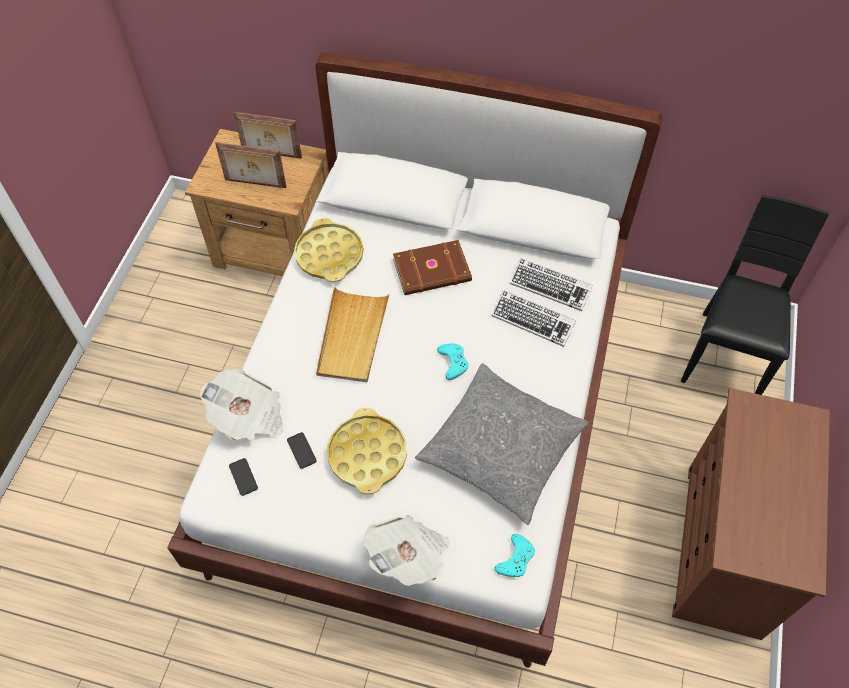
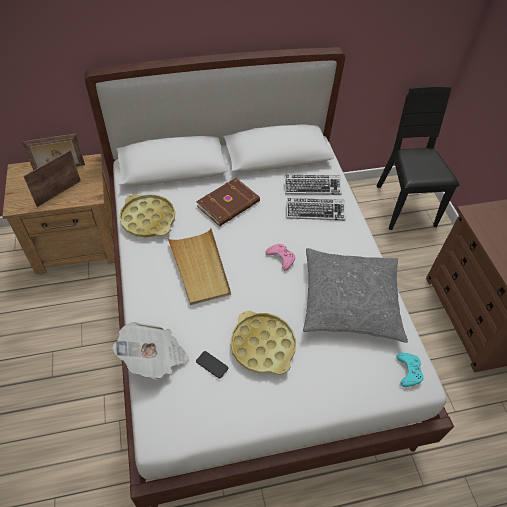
camera: 30 degrees left, 5 degrees down
(243, 477) = (177, 406): phone -> none
(255, 184) = (58, 193): picture frame -> picture frame turned 150 degrees clockwise
(409, 556) = (338, 405): newspaper -> none
(453, 362) = (281, 257): turquoise game controller -> pink game controller

